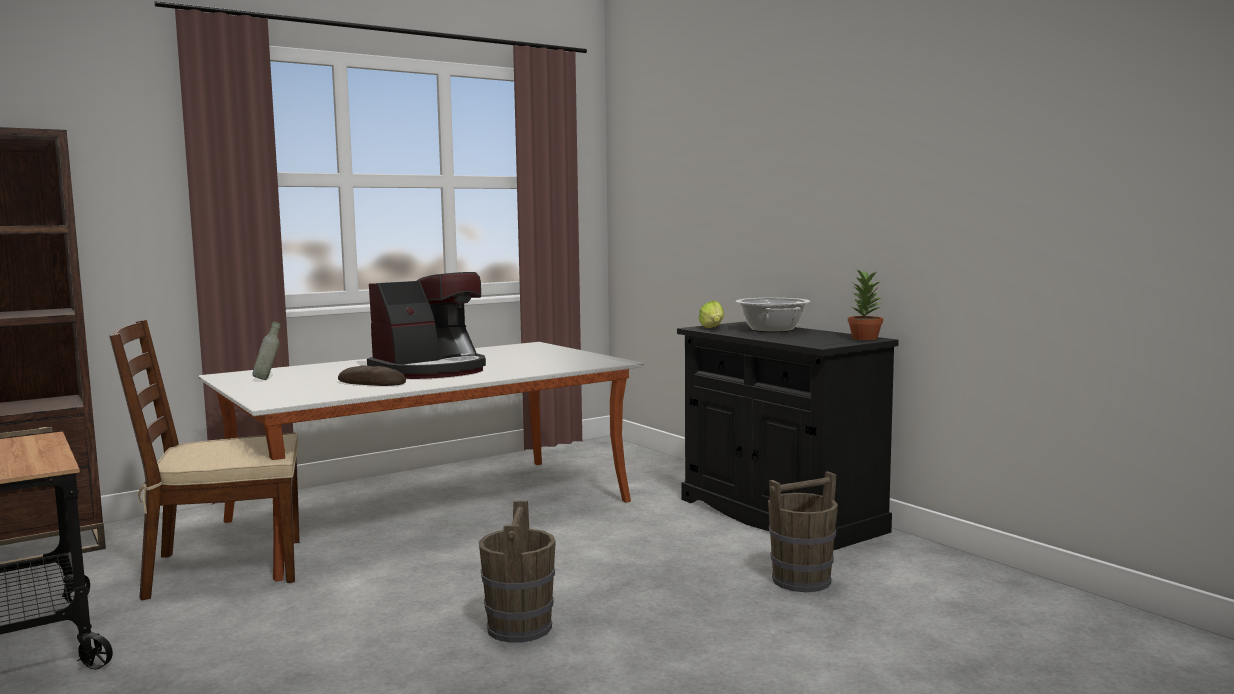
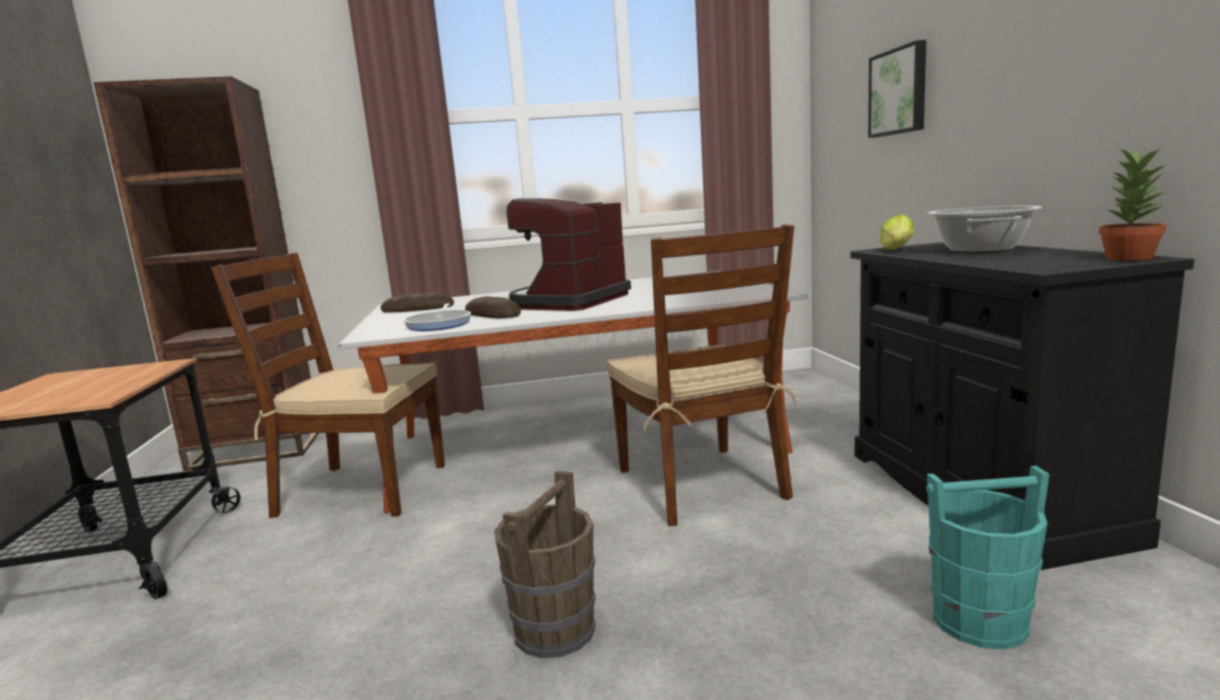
camera: 25 degrees right, 5 degrees up
(268, 379) = (418, 309): grey bottle -> bread
(331, 392) = (440, 324): none -> frying pan
(431, 371) = (568, 302): coffee machine -> coffee machine turned 135 degrees clockwise
(568, 529) = (701, 484): none -> brown chair
(695, 197) = (899, 92): none -> picture
(802, 580) = (980, 621): brown bucket -> turquoise bucket

